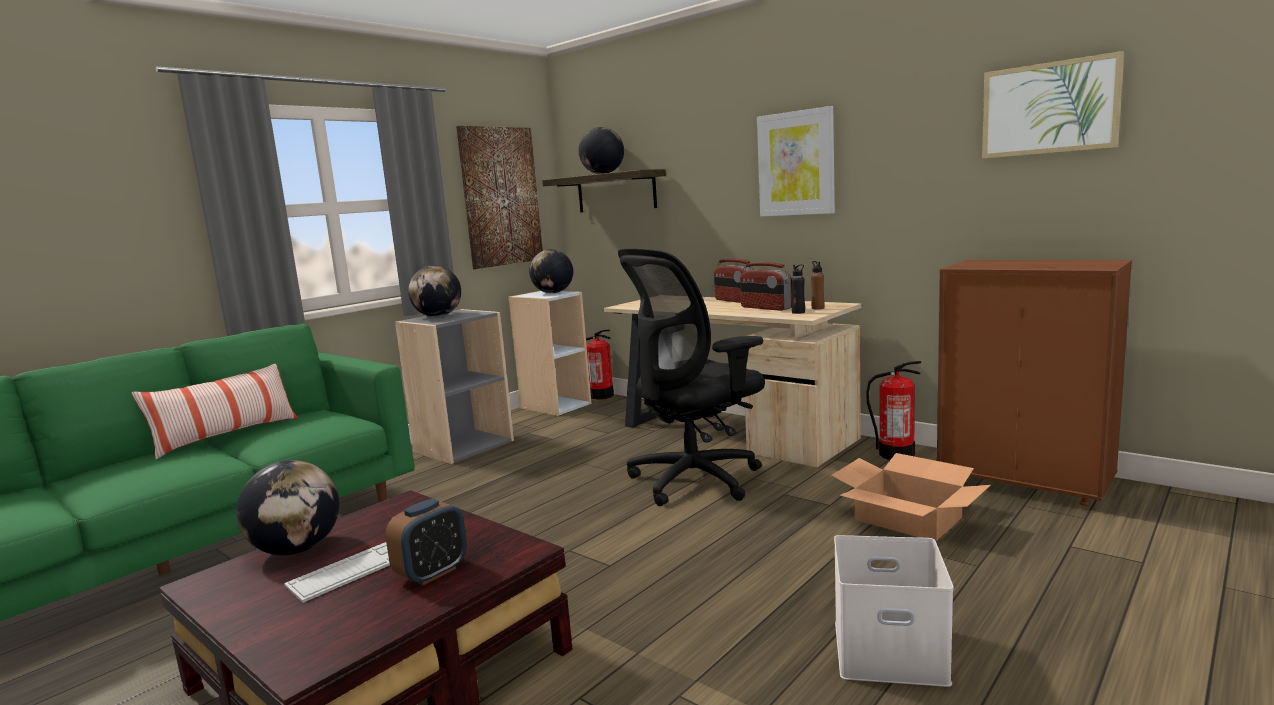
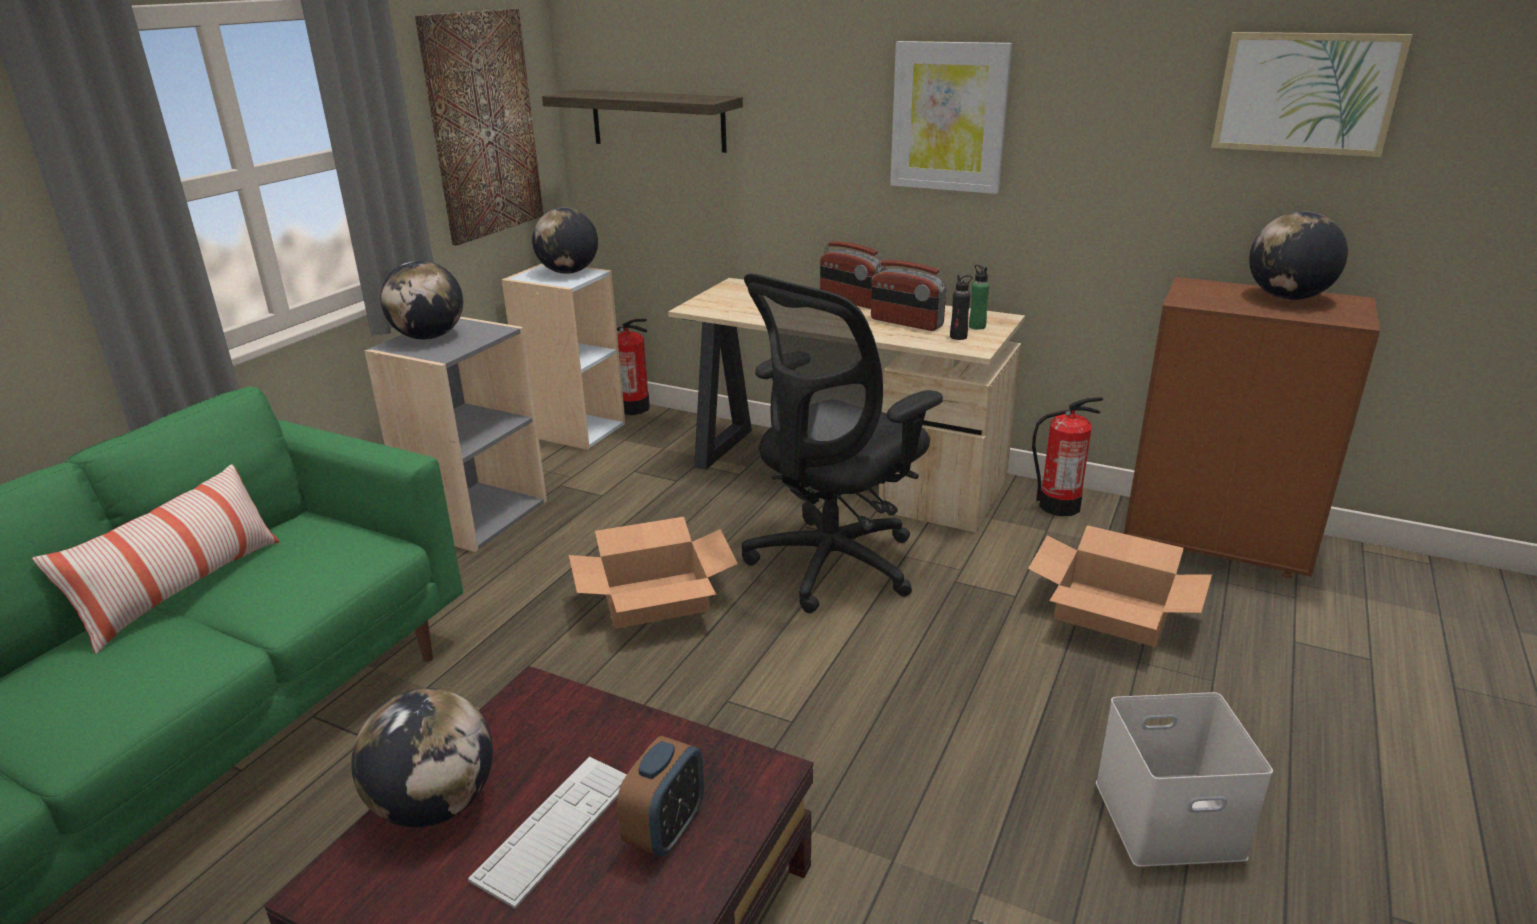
camera: 15 degrees left, 15 degrees up
(554, 493) = (656, 599): none -> cardboard box
(603, 174) = (643, 96): globe -> globe (1287, 297)
(818, 308) = (977, 326): brown bottle -> green bottle

